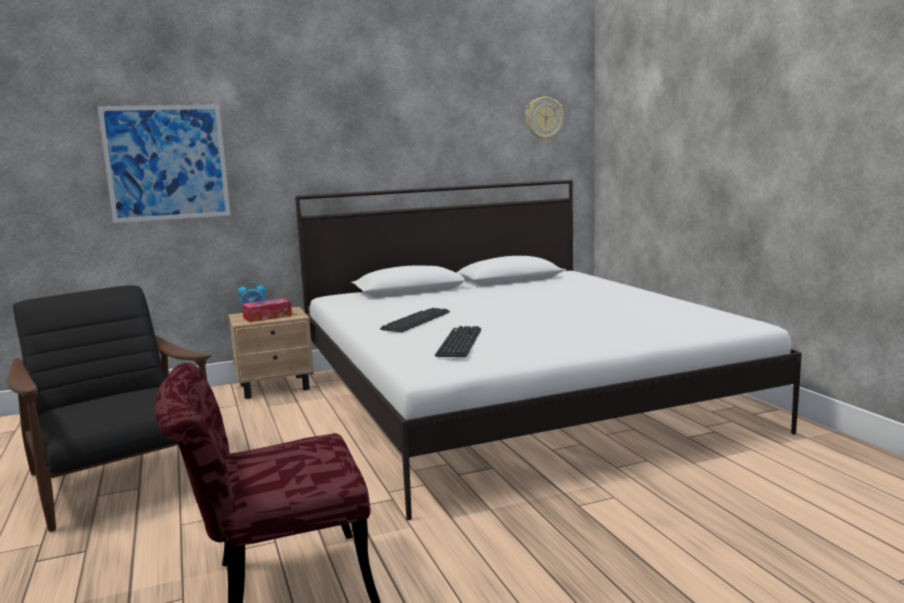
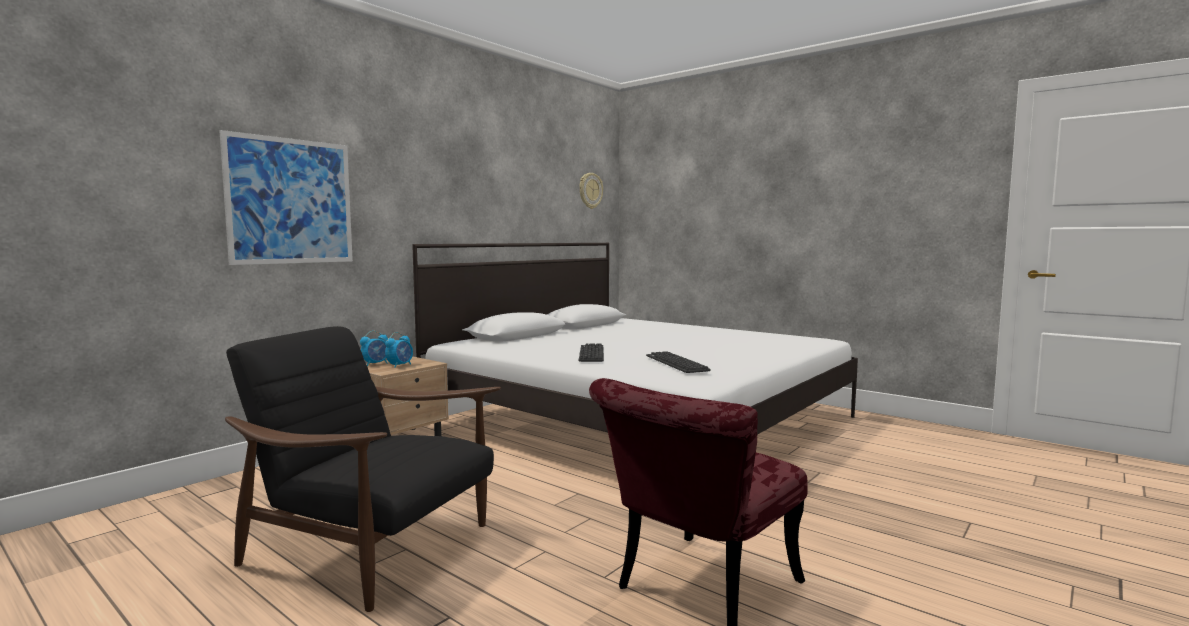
camera: 30 degrees left, 5 degrees down
(267, 317) = (400, 365): tissue box -> alarm clock

